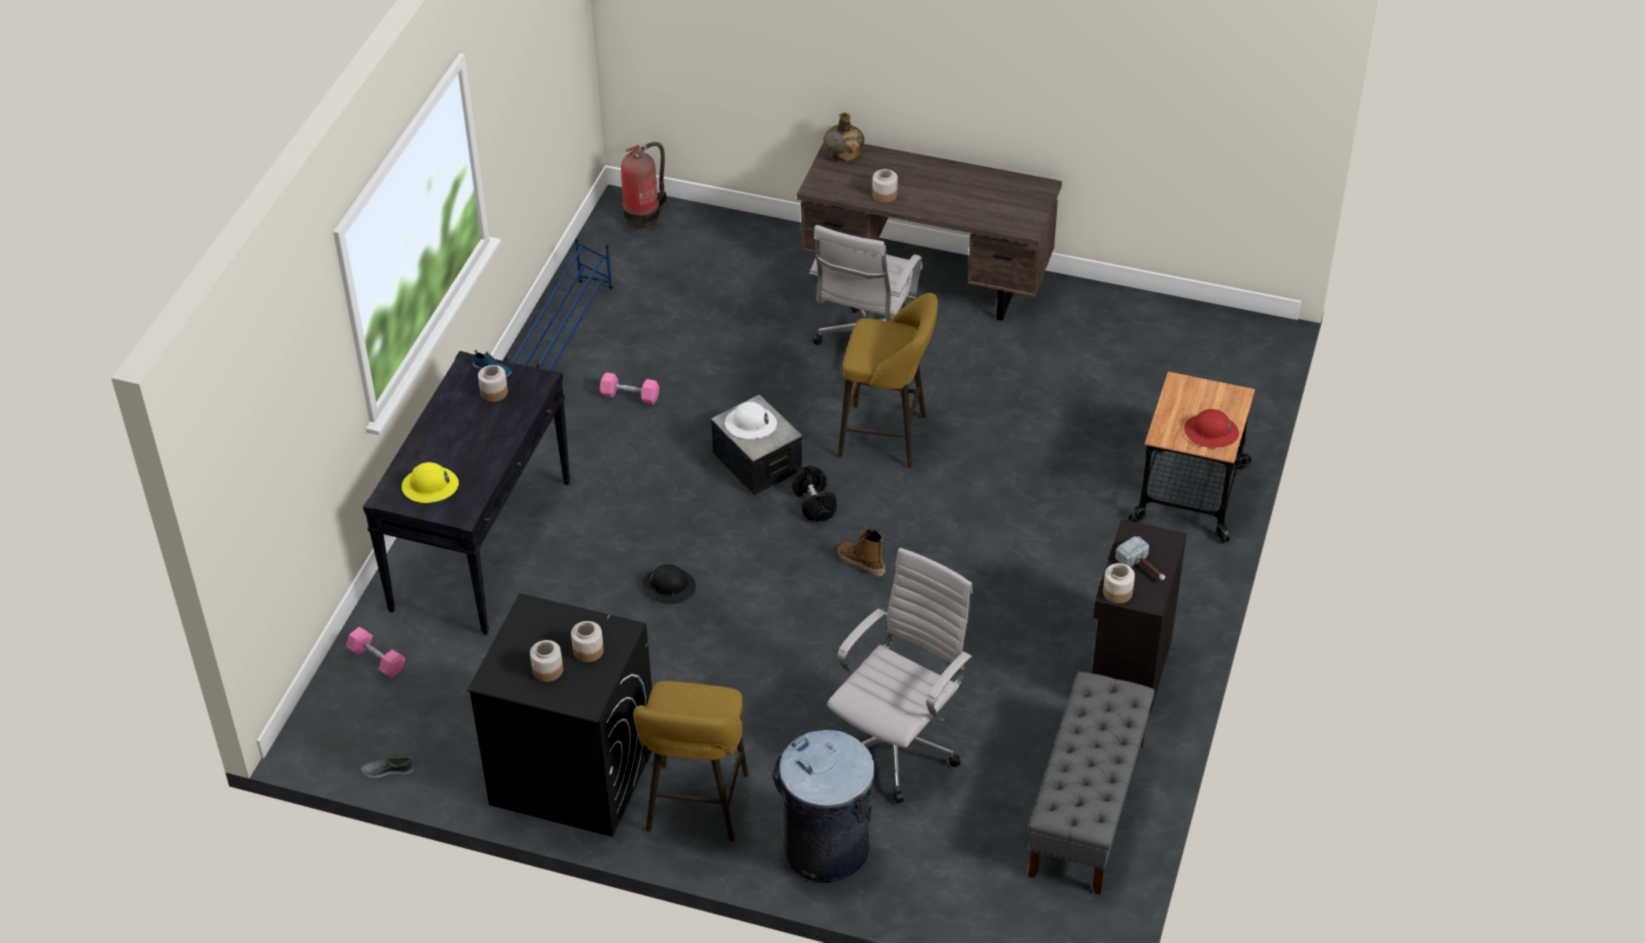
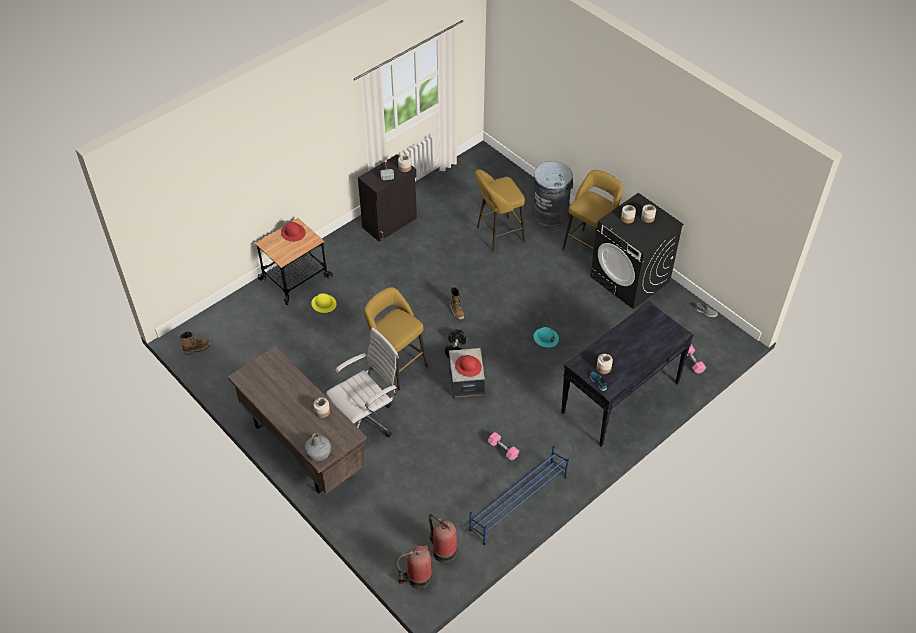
camera: 150 degrees left, 5 degrees up
(430, 486) = (657, 330): yellow hard hat -> yellow hard hat (324, 304)
(631, 253) = (443, 550): none -> fire extinguisher
(669, 586) = (546, 338): black hard hat -> turquoise hard hat
(751, 424) = (468, 366): white hard hat -> red hard hat
(843, 153) = (319, 453): green bottle -> grey bottle
(899, 746) = (497, 235): white office chair -> yellow stool
(1087, 809) = (448, 187): grey bench -> none
(1220, 329) = (197, 348): none -> boot

